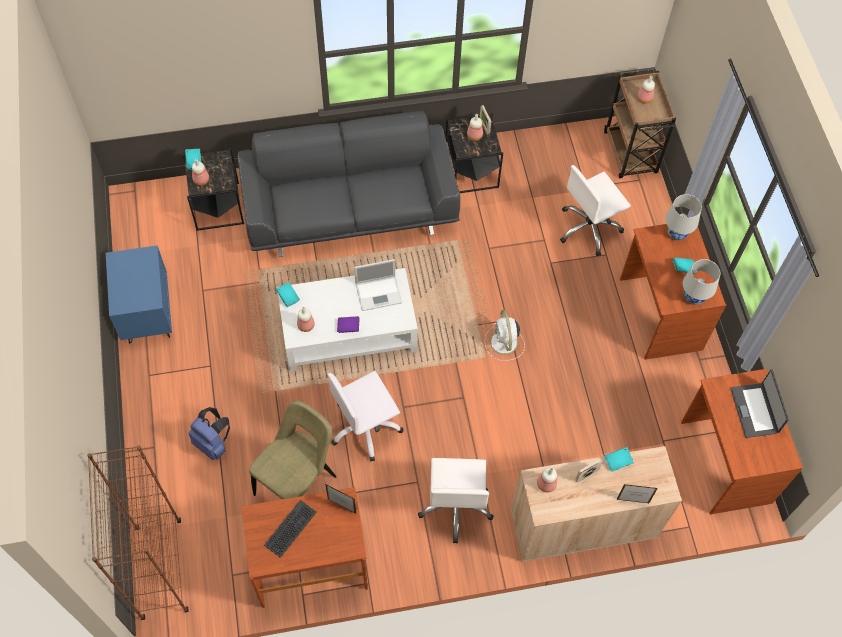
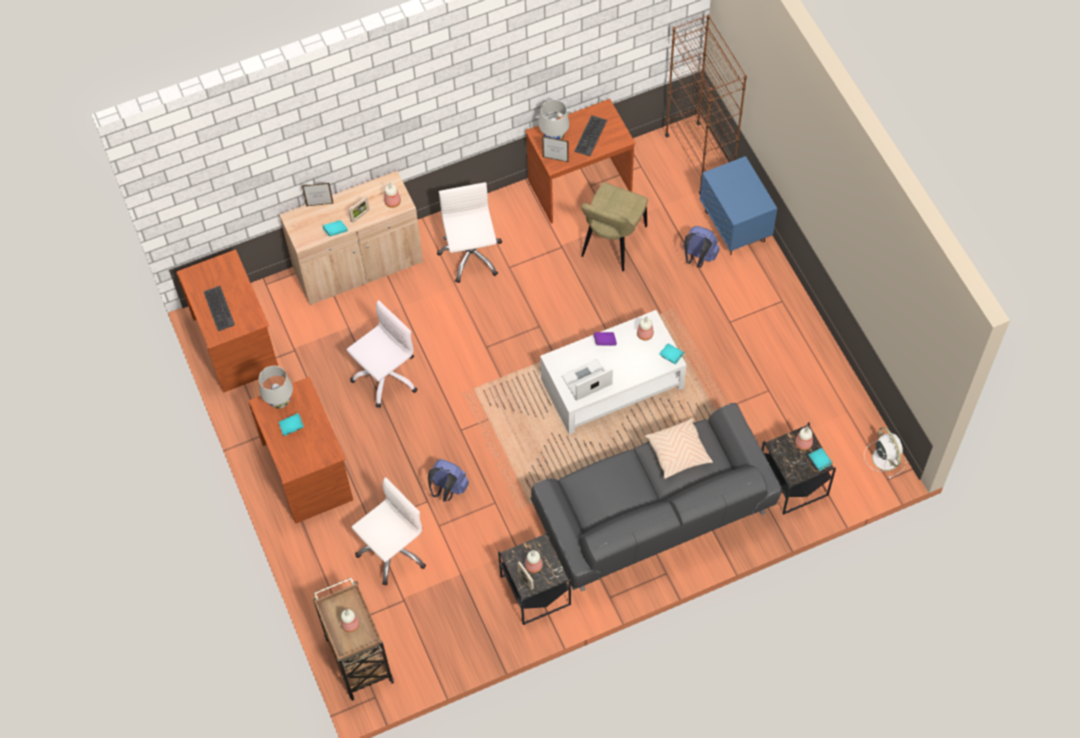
camera: 170 degrees right, 0 degrees up
(147, 314) = (810, 355): blue nightstand -> blue nightstand (735, 227)
(316, 203) = (678, 453): none -> beige pillow
(365, 427) = (568, 301): white office chair -> white office chair (386, 376)
(504, 343) = (458, 406): white fan -> white fan (885, 457)
(529, 269) = (448, 489): none -> blue backpack
(676, 233) = (301, 464): white table lamp -> white table lamp (554, 137)
(755, 410) = (218, 308): laptop -> keyboard

